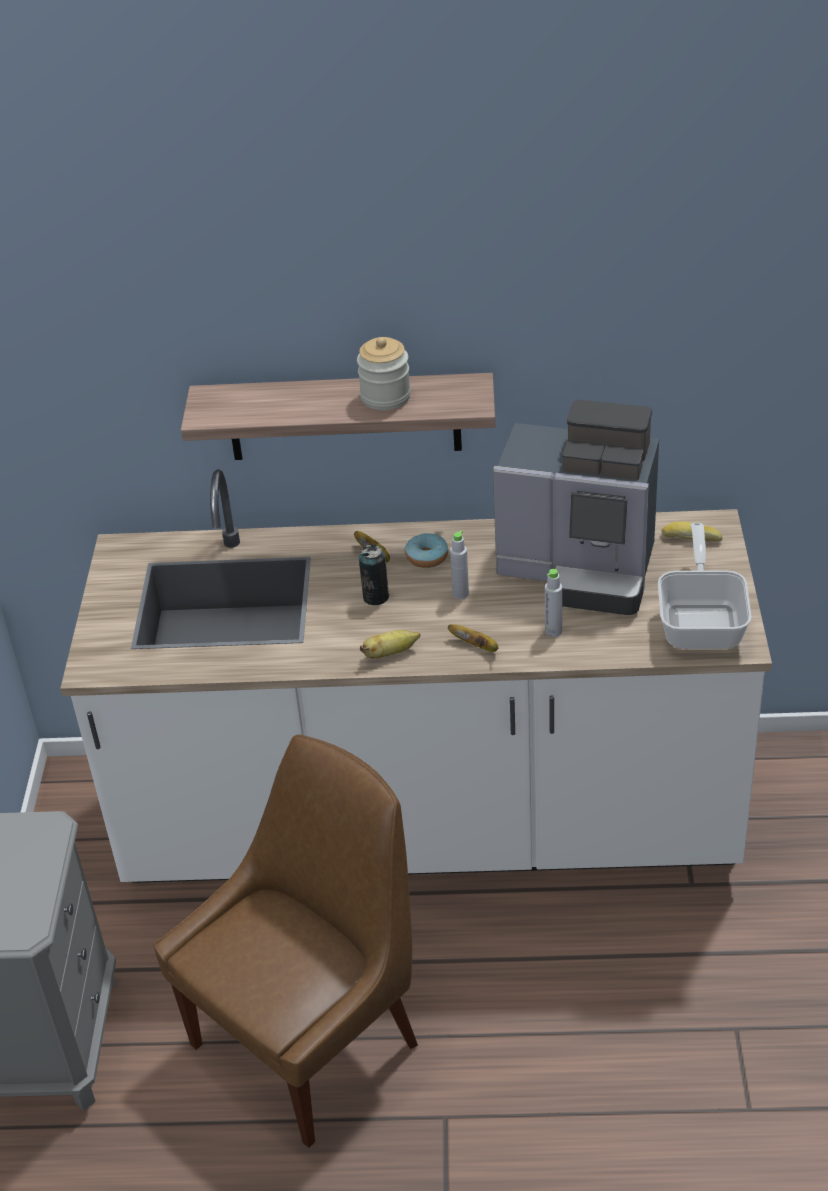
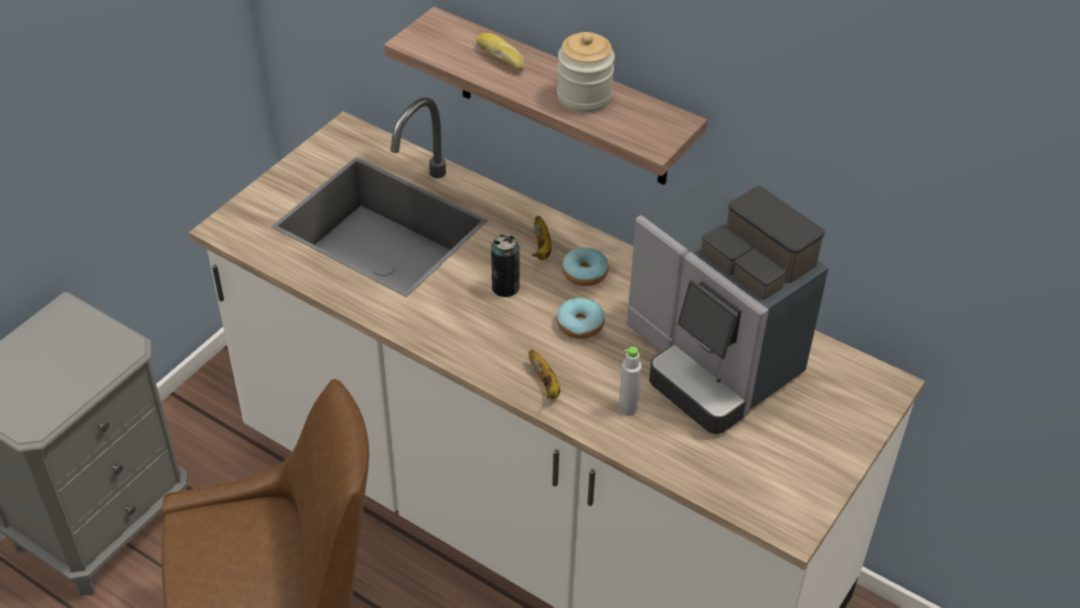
camera: 30 degrees right, 5 degrees up
(390, 653) = (466, 348): banana -> none
(460, 594) = (580, 325): grey bottle -> donut
(691, 537) = (849, 386): bread -> bread (502, 57)
(702, 620) = (778, 478): frying pan -> none

